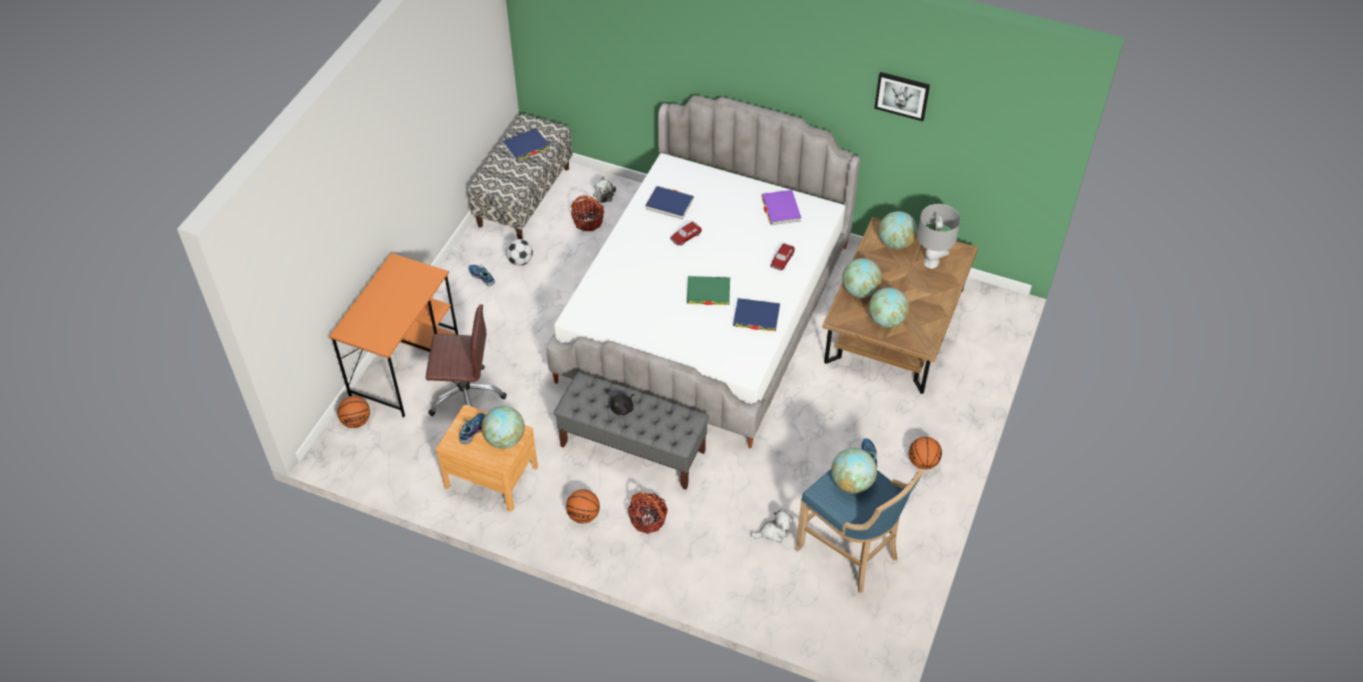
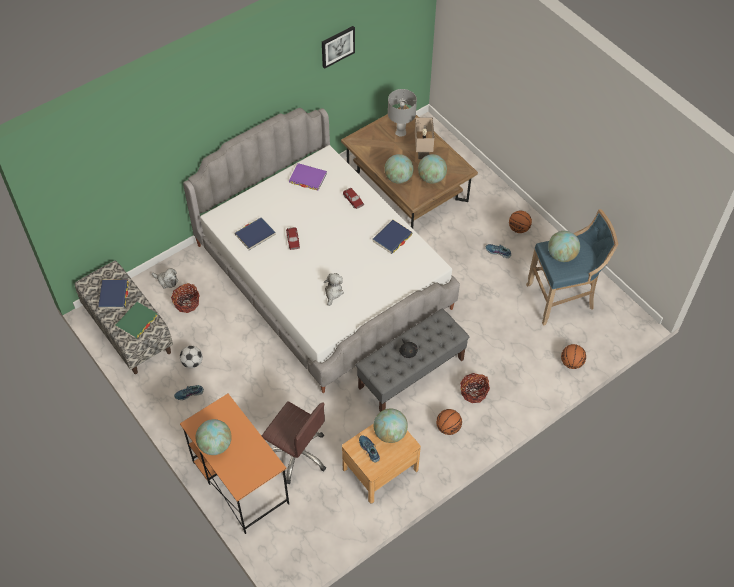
camera: 60 degrees left, 5 degrees up
(356, 421) = (271, 538): basketball -> basketball (571, 363)
(466, 396) = (297, 454): brown office chair -> brown office chair turned 90 degrees clockwise
(708, 292) = (353, 253): green book -> green book (137, 321)
(774, 532) = (524, 329): plush toy -> plush toy (333, 292)
(895, 243) = (372, 140): globe -> globe (215, 445)
(918, 297) = (424, 153): none -> beige table lamp

